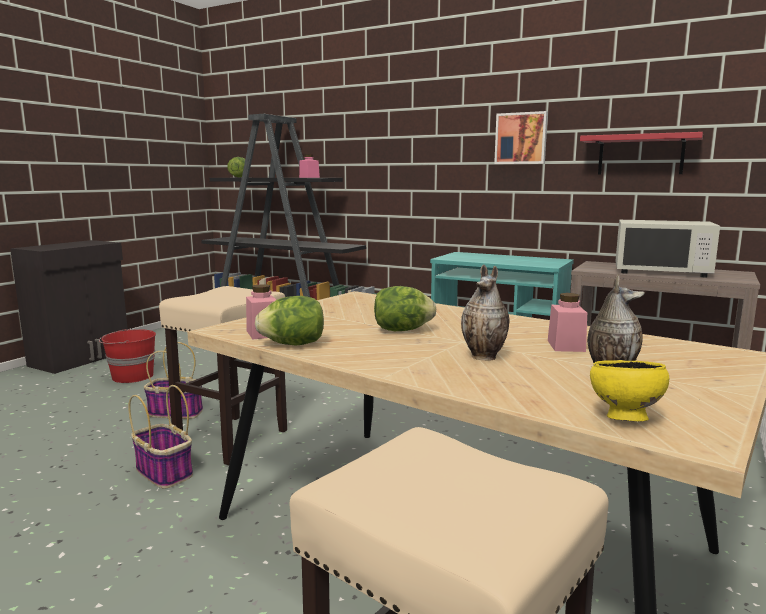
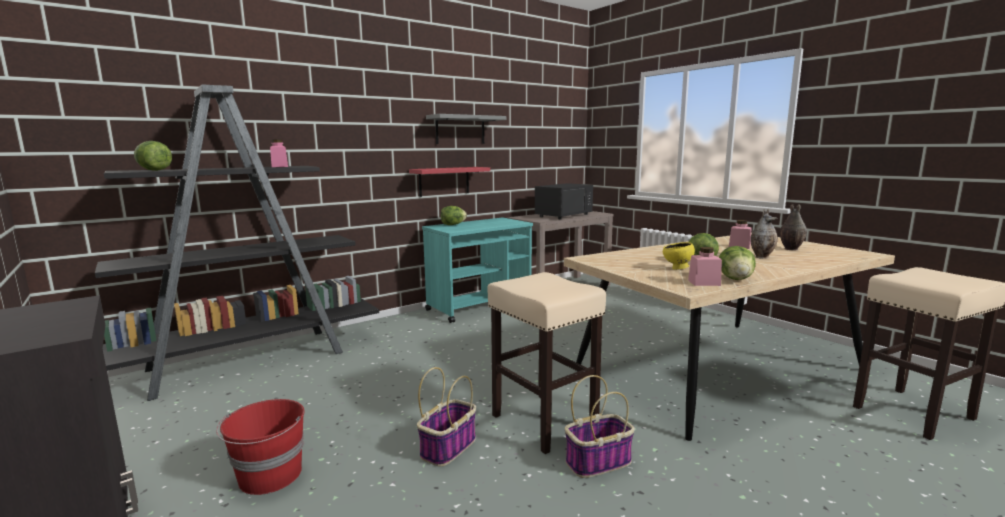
camera: 65 degrees left, 0 degrees up
(479, 255) = (453, 225): none -> lettuce
(521, 138) = (460, 130): picture -> grey shelf
(623, 419) = (849, 255): yellow bowl -> yellow bowl (677, 269)
(640, 155) = (528, 144): red shelf -> red shelf (444, 181)
(661, 271) = (563, 215): white microwave -> black microwave

